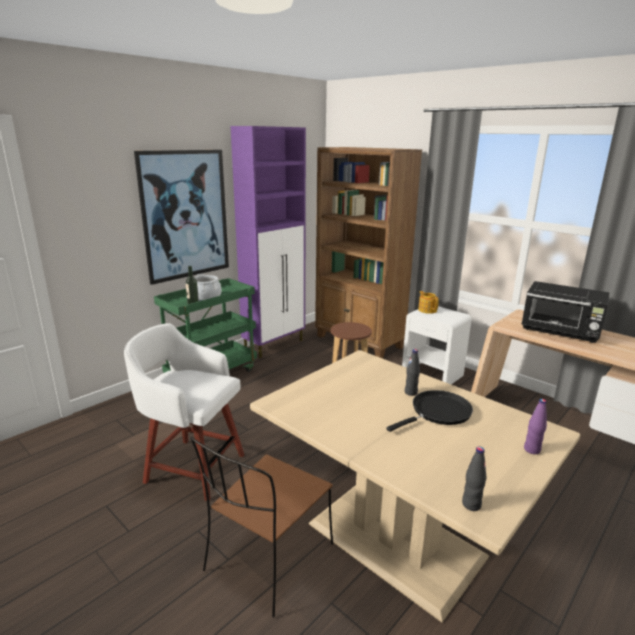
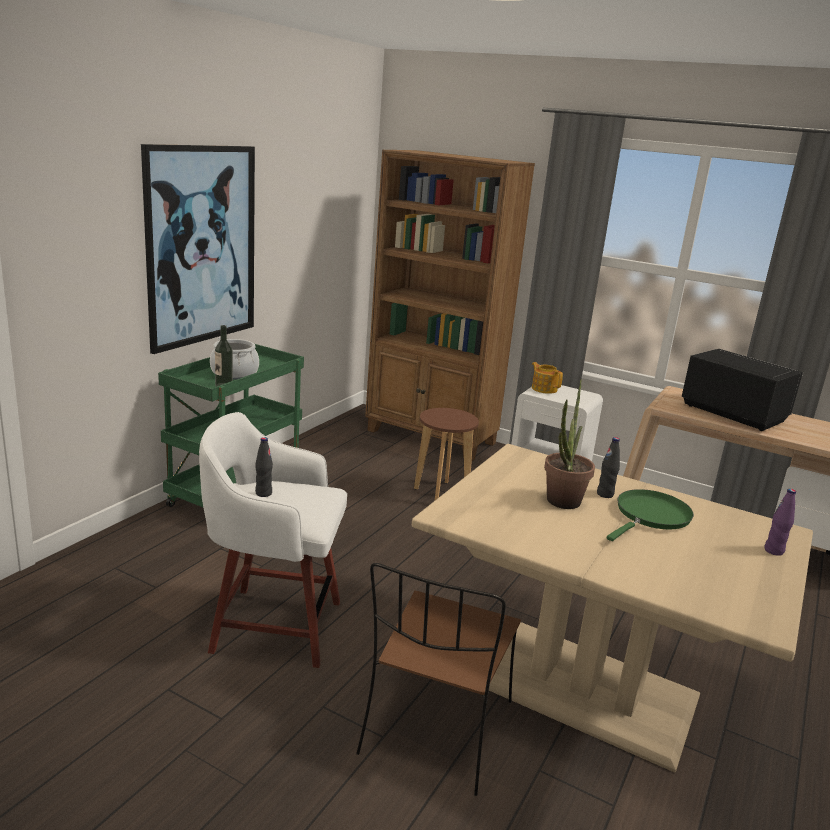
camera: 15 degrees left, 0 degrees up
(274, 345) = (310, 445): purple cabinet -> none
(370, 398) = (561, 504): none -> potted plant
(438, 412) = (650, 516): black frying pan -> green frying pan
(471, 504) = (743, 613): black bottle -> black bottle (263, 493)
(561, 331) = (732, 413): black microwave -> black microwave turned 150 degrees counterclockwise

